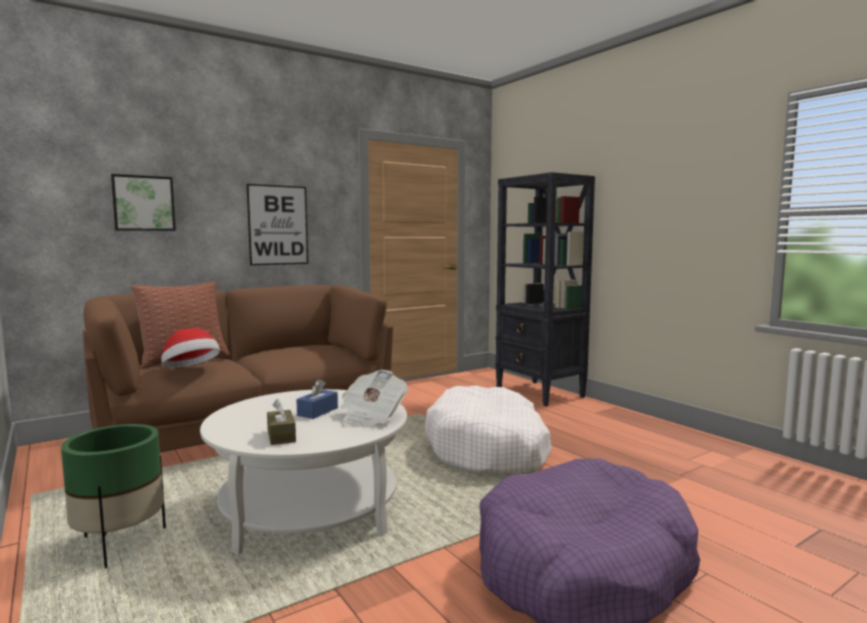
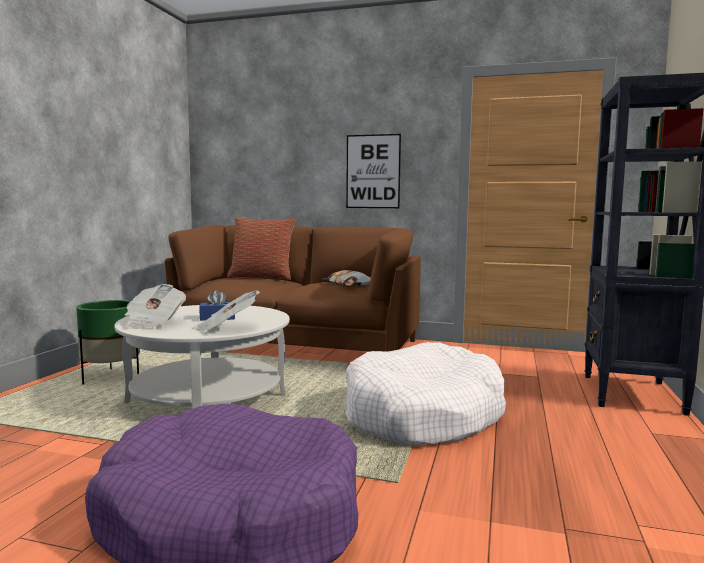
camera: 50 degrees right, 0 degrees up
(143, 203) = (271, 157): picture -> none
(191, 370) = (237, 282): hat -> none
(281, 436) = (153, 323): brown tissue box -> newspaper
(310, 350) = (348, 284): none -> pillow

